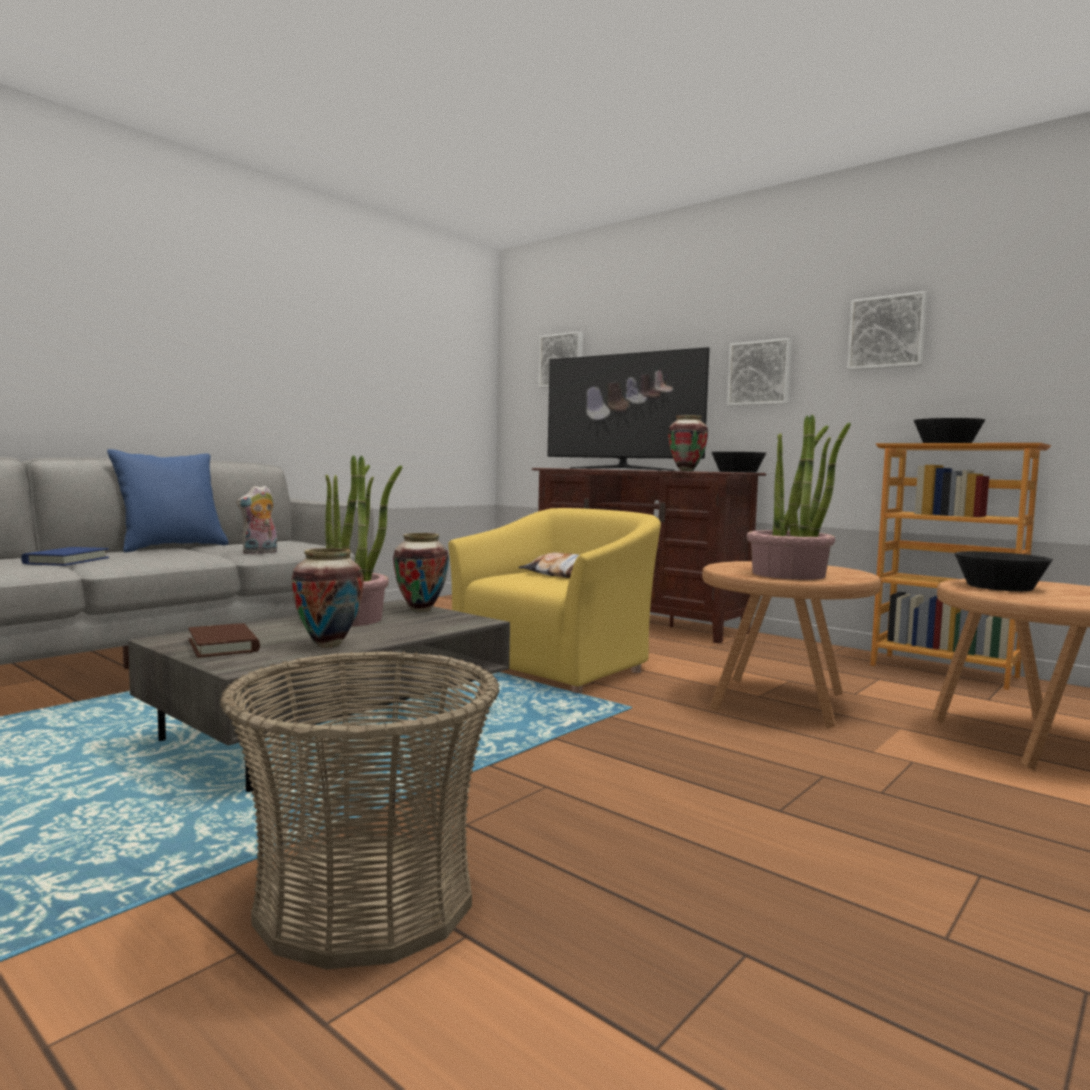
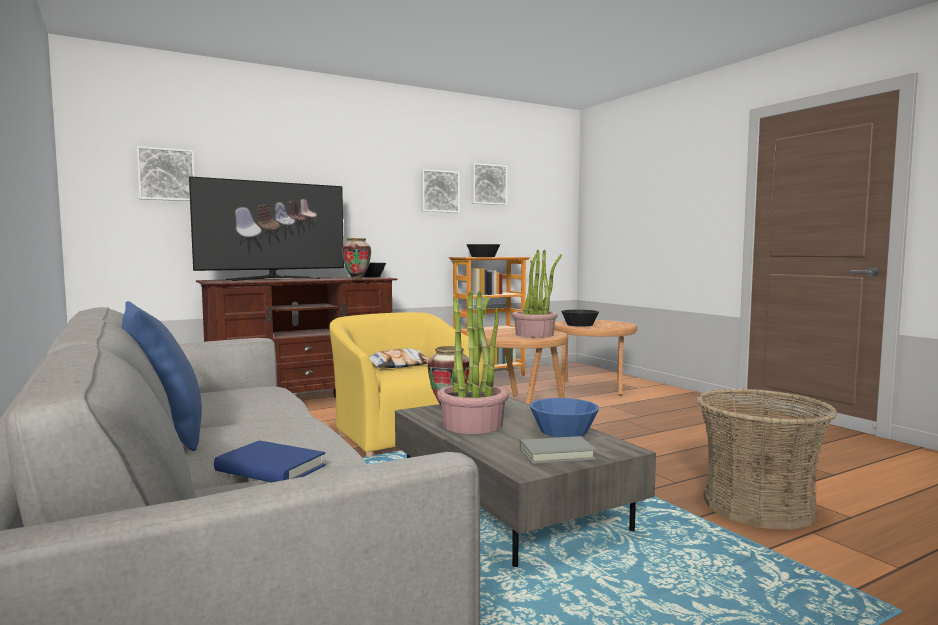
camera: 70 degrees left, 0 degrees up
(223, 645) = (556, 454): brown book -> grey book
(259, 553) = (282, 406): plush toy -> none
(328, 645) = (563, 430): vase -> blue bowl
(760, 373) = (365, 207): picture -> picture (488, 184)

